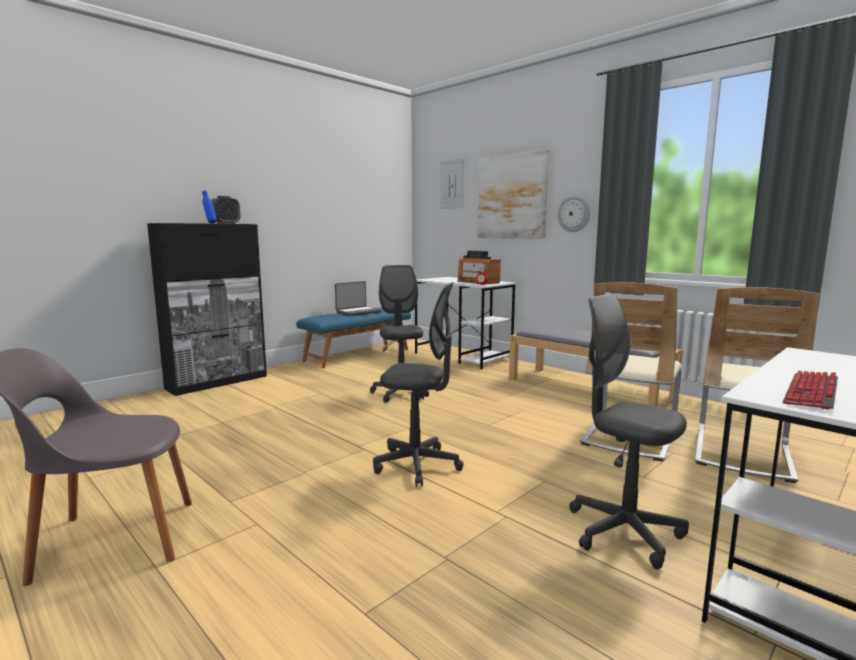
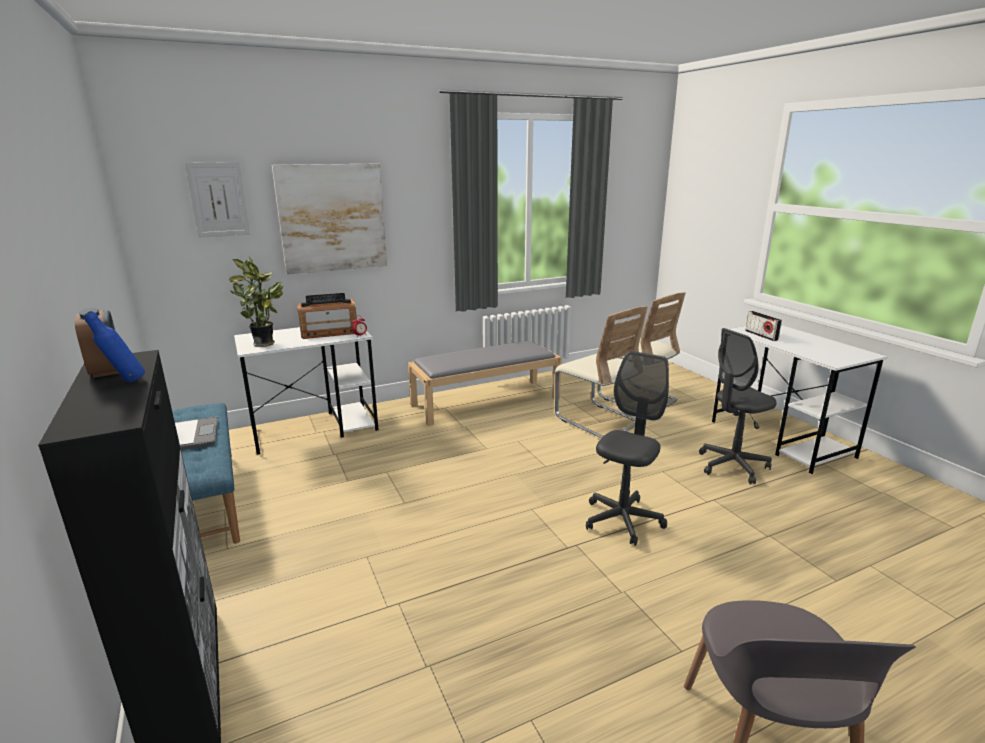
camera: 70 degrees left, 10 degrees up
(401, 393) = (420, 494): grey office chair -> none
(437, 279) = (266, 344): none -> potted plant
(574, 214) = (416, 236): wall clock -> none
(811, 392) = (822, 353): keyboard -> none
(818, 362) = (761, 335): none -> radio

